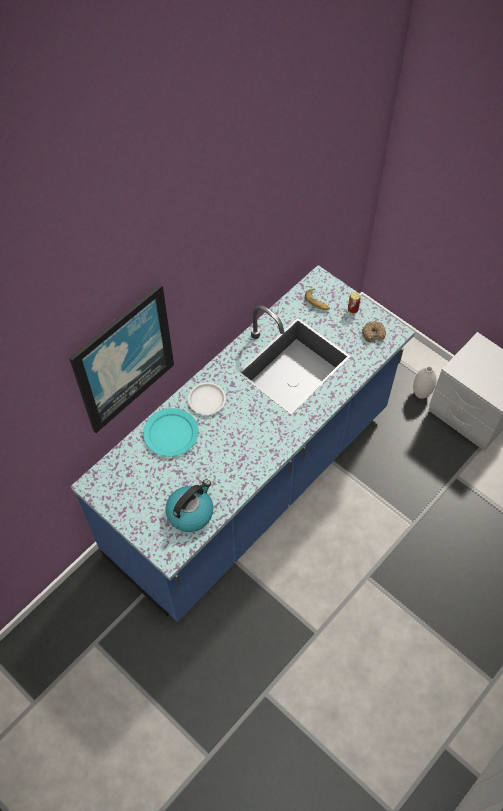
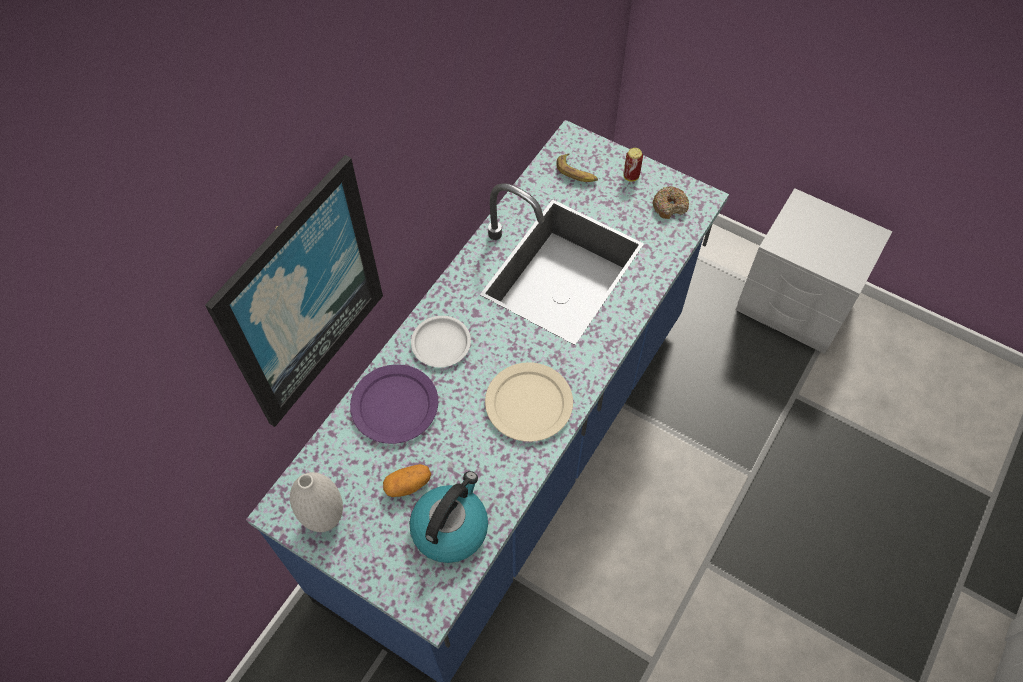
camera: 10 degrees left, 0 degrees up
(170, 482) = (408, 485): none -> potato
(171, 434) = (395, 406): turquoise plate -> purple plate
(253, 446) = (528, 404): none -> beige plate
(421, 394) = (720, 289): white vase -> white vase (325, 519)

